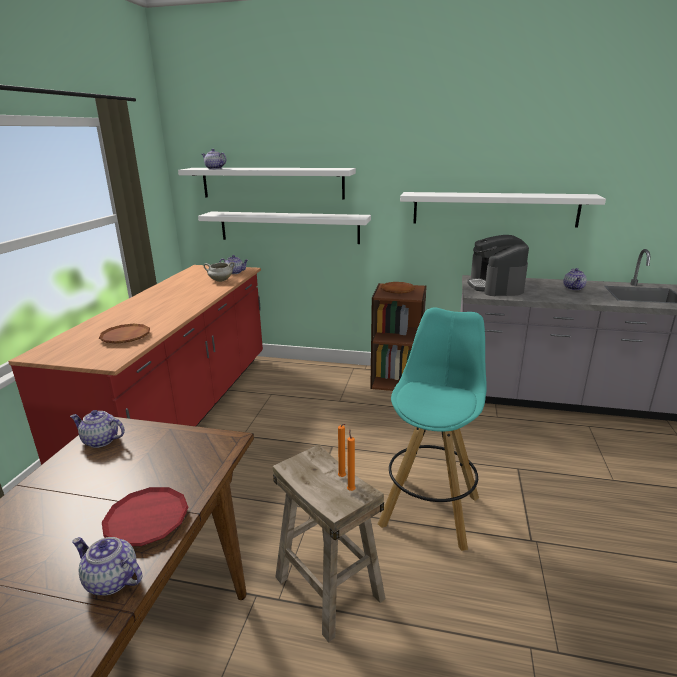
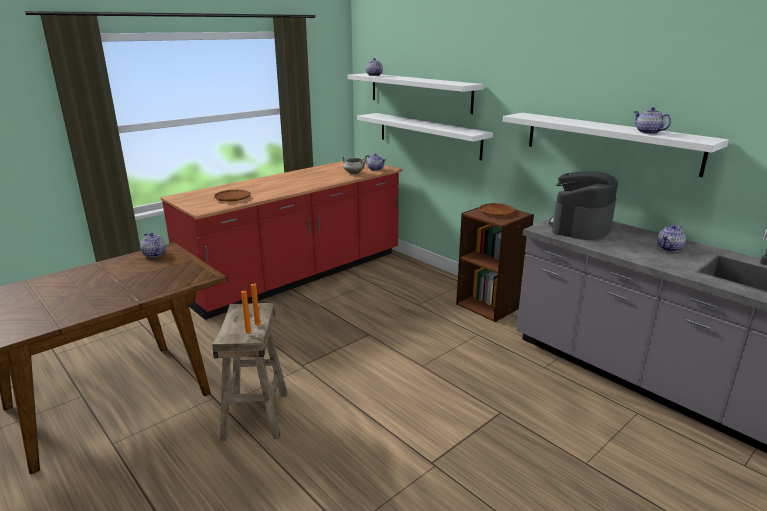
camera: 35 degrees right, 0 degrees up
(111, 580) = (70, 313): teapot -> teapot (648, 132)
(147, 520) = (117, 297): red plate -> none
(430, 510) = (382, 405): turquoise stool -> none

